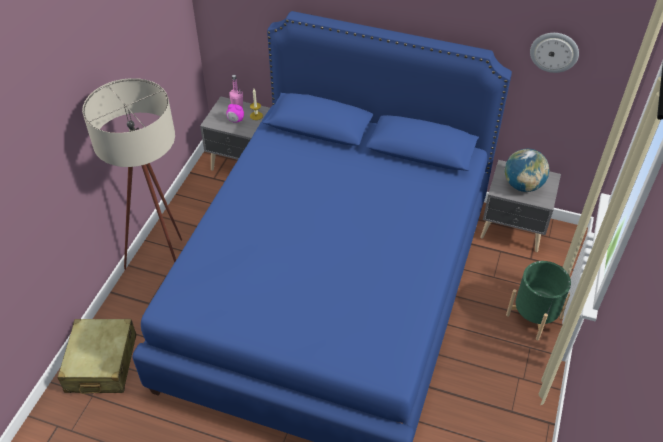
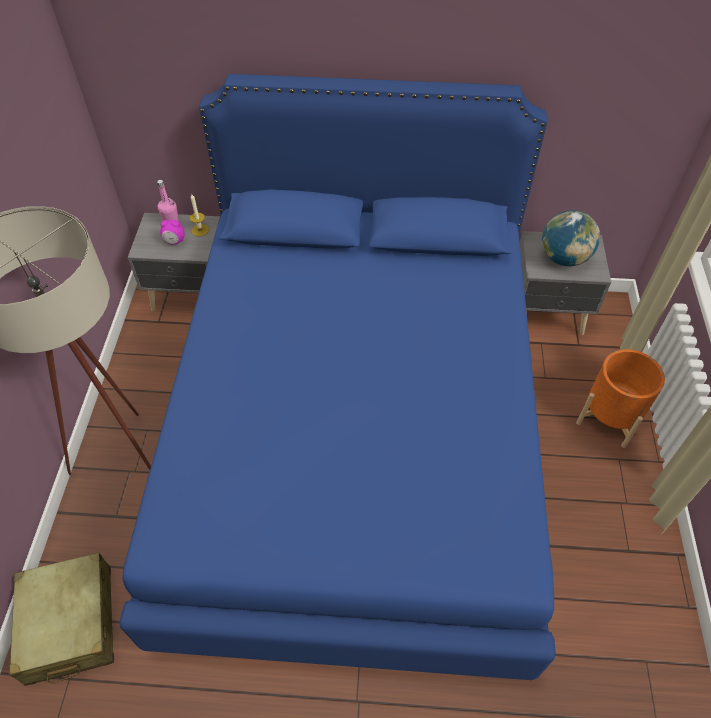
camera: 15 degrees left, 5 degrees up
(534, 316) = (609, 417): green planter -> orange planter
(554, 51) = (603, 73): wall clock -> none

